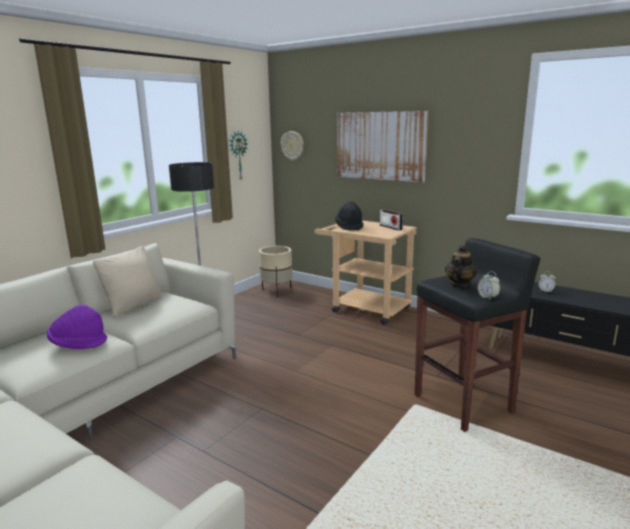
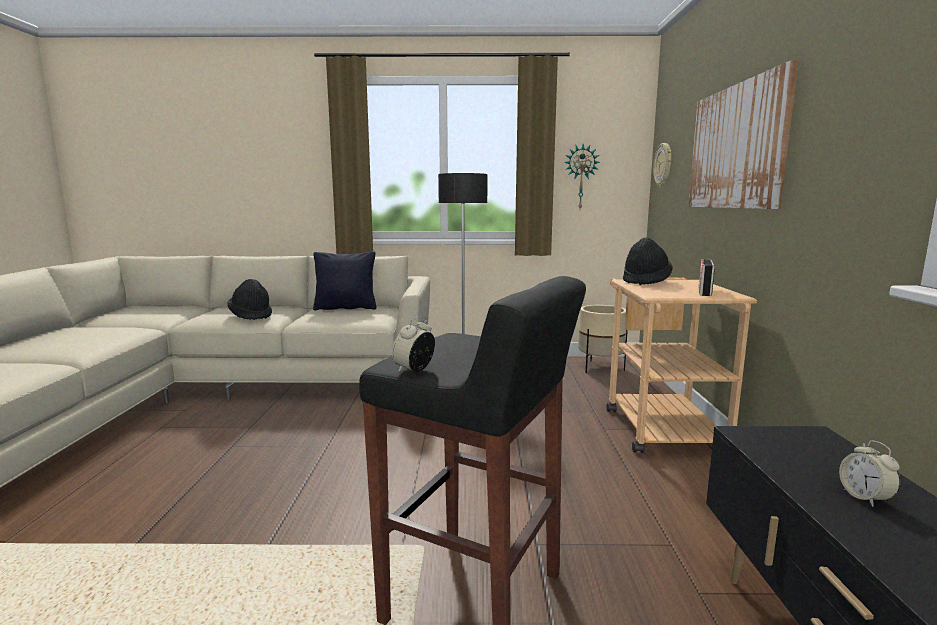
camera: 55 degrees right, 5 degrees down
(78, 344) = (251, 316): purple hat -> black hat
(133, 306) = (346, 308): beige pillow -> black pillow
(459, 285) = (459, 348): teapot -> none

